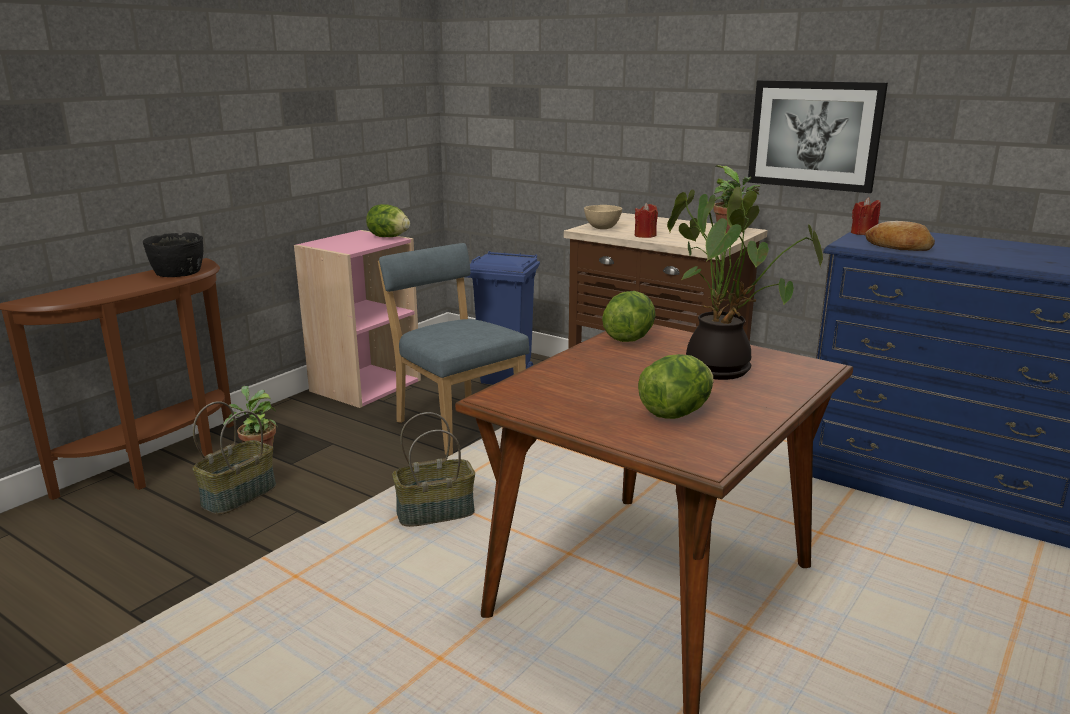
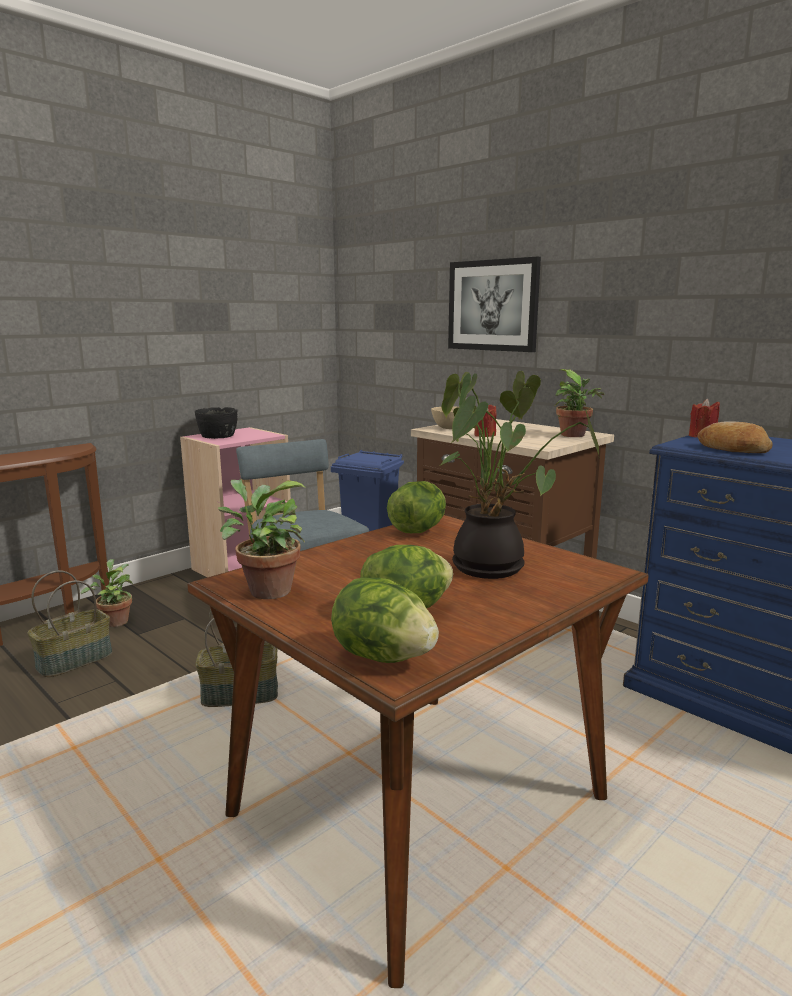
camera: 10 degrees right, 5 degrees down
(178, 272) = (52, 453): black bowl -> black bowl (218, 436)
(388, 237) = (266, 433): lettuce -> lettuce (383, 657)
(537, 404) = (265, 590): none -> potted plant
(814, 135) = (660, 339): picture -> picture (493, 305)

